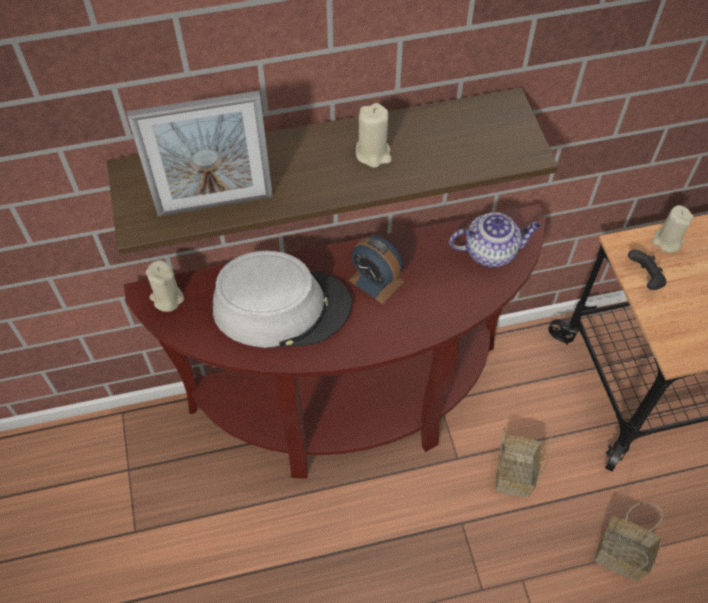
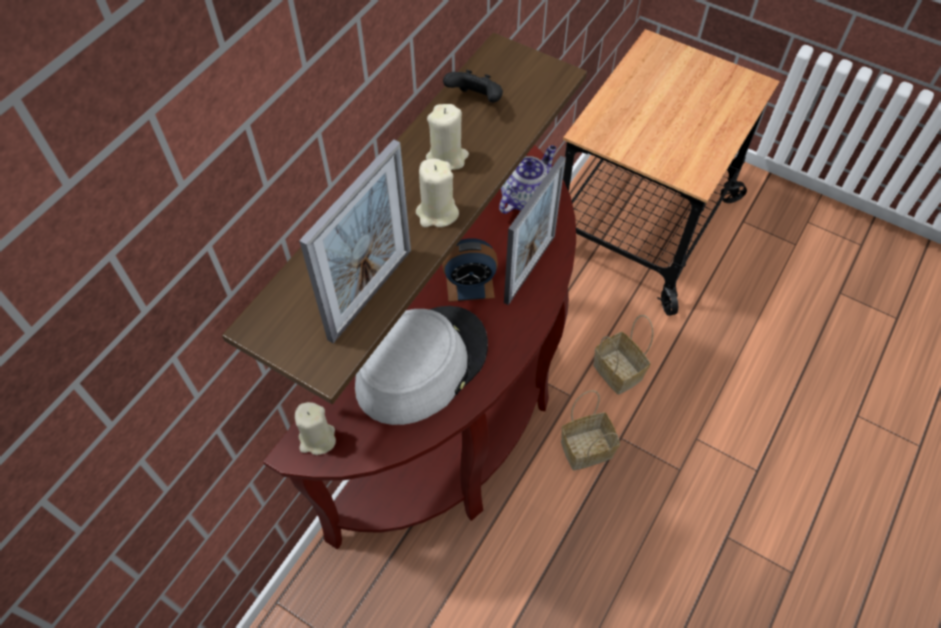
camera: 45 degrees left, 0 degrees up
(432, 305) = (530, 269): none -> picture frame
(619, 555) = (732, 366): basket -> basket (585, 450)
(644, 278) = (623, 144): black game controller -> black game controller (476, 100)
(667, 241) = (609, 108): beige candle -> beige candle (437, 213)

